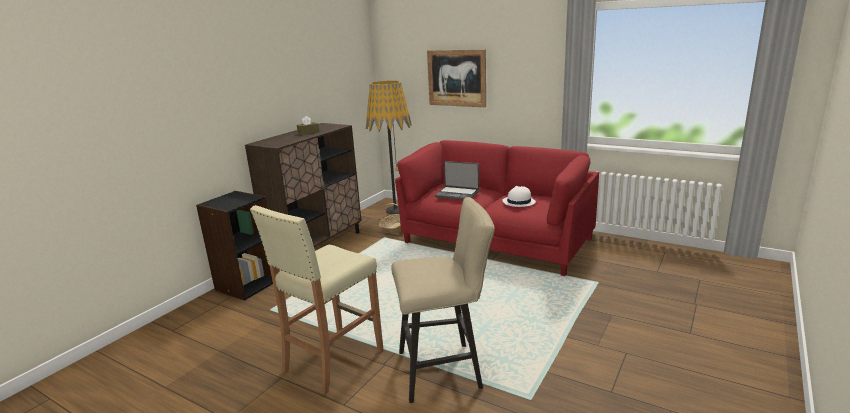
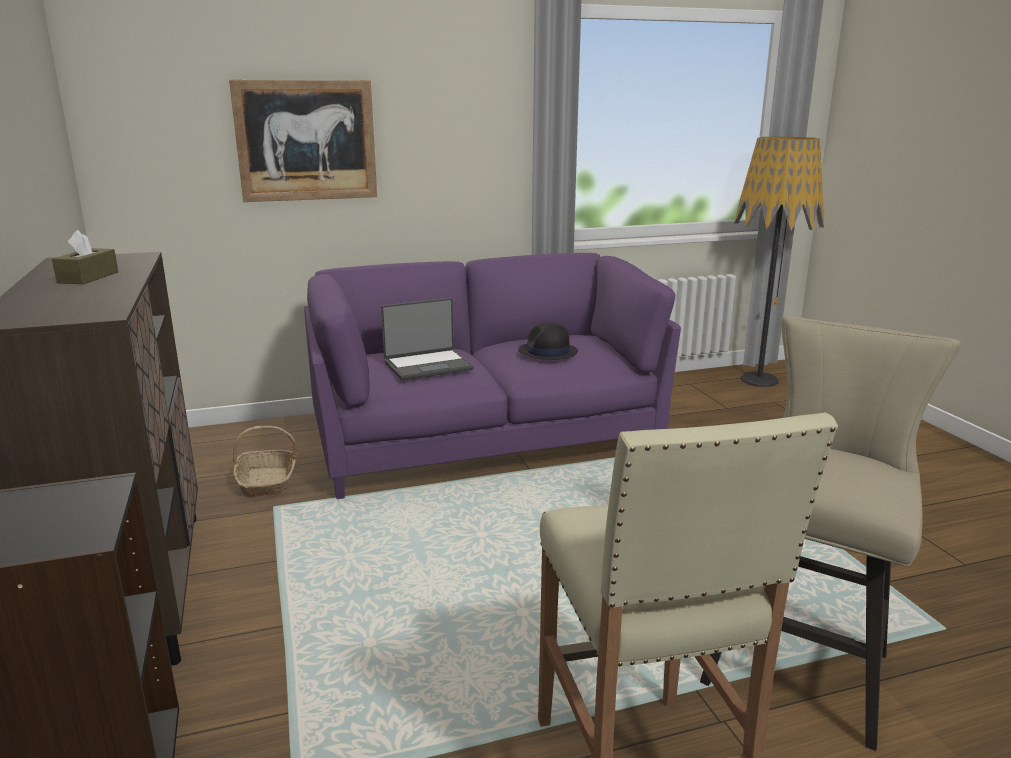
camera: 50 degrees left, 0 degrees up
(395, 210) = (199, 451): floor lamp -> floor lamp (759, 380)
(496, 241) = (484, 440): red sofa -> purple sofa
(518, 202) = (547, 352): white hat -> black hat

